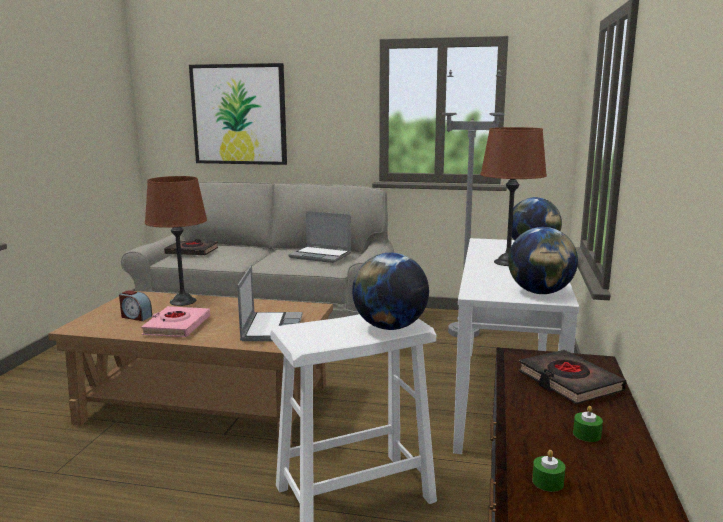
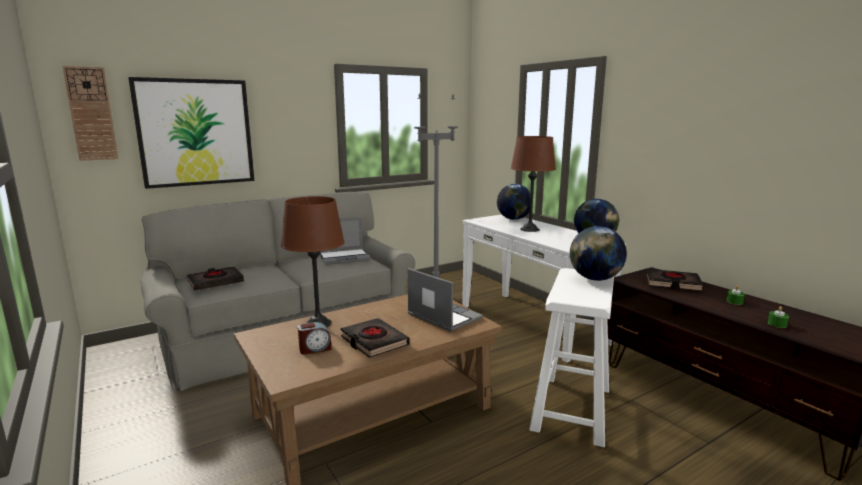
camera: 45 degrees left, 0 degrees up
(165, 97) = (91, 114): none -> wall clock
(177, 326) = (374, 341): pink book -> black book

